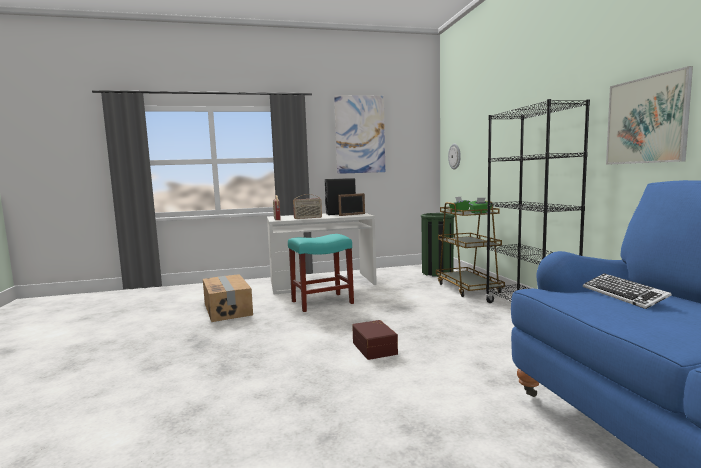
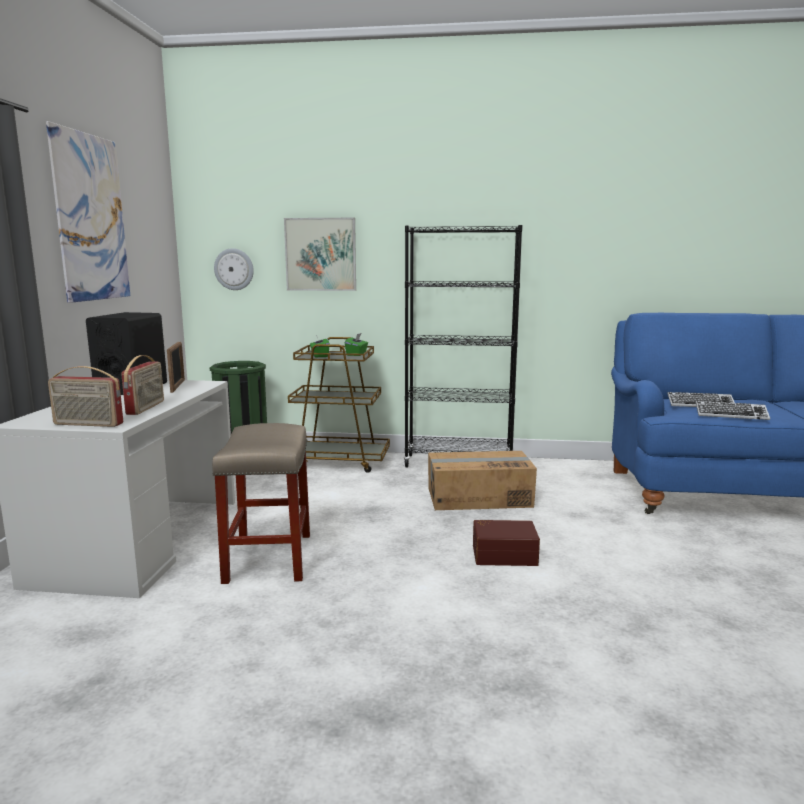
camera: 70 degrees left, 5 degrees up
(228, 309) = (166, 666): cardboard box -> cardboard box (478, 497)
(321, 302) = (269, 558): turquoise stool -> beige stool
(600, 308) = (731, 415): none -> keyboard
(646, 120) = (577, 257): picture -> picture (320, 254)

